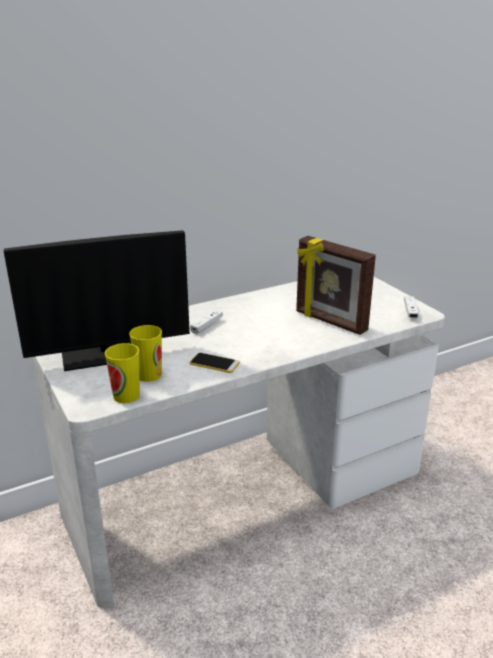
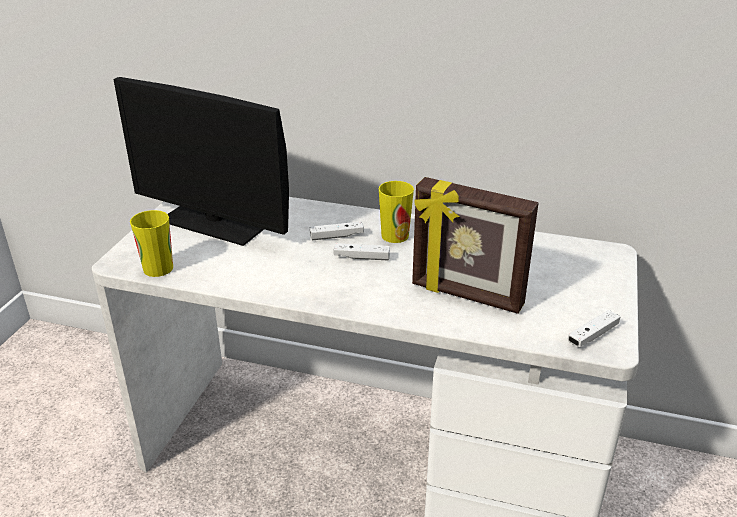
camera: 45 degrees right, 5 degrees up
(149, 375) = (206, 259): cup -> cup (395, 236)
(214, 363) = (273, 278): phone -> none
(243, 329) = (361, 257): none -> white game controller
(330, 322) = (466, 296): picture frame -> picture frame turned 60 degrees counterclockwise

